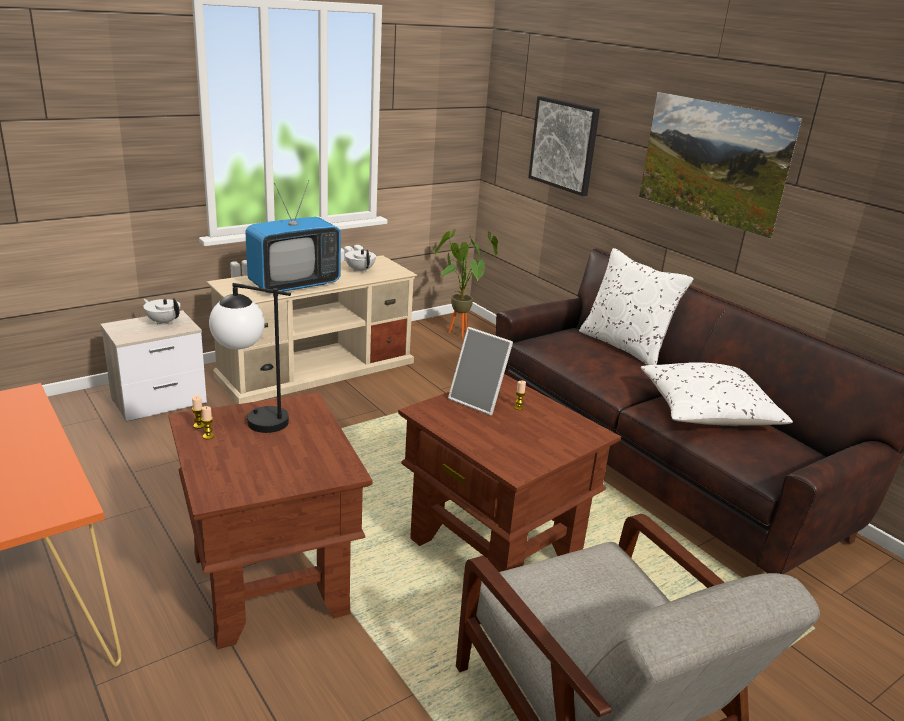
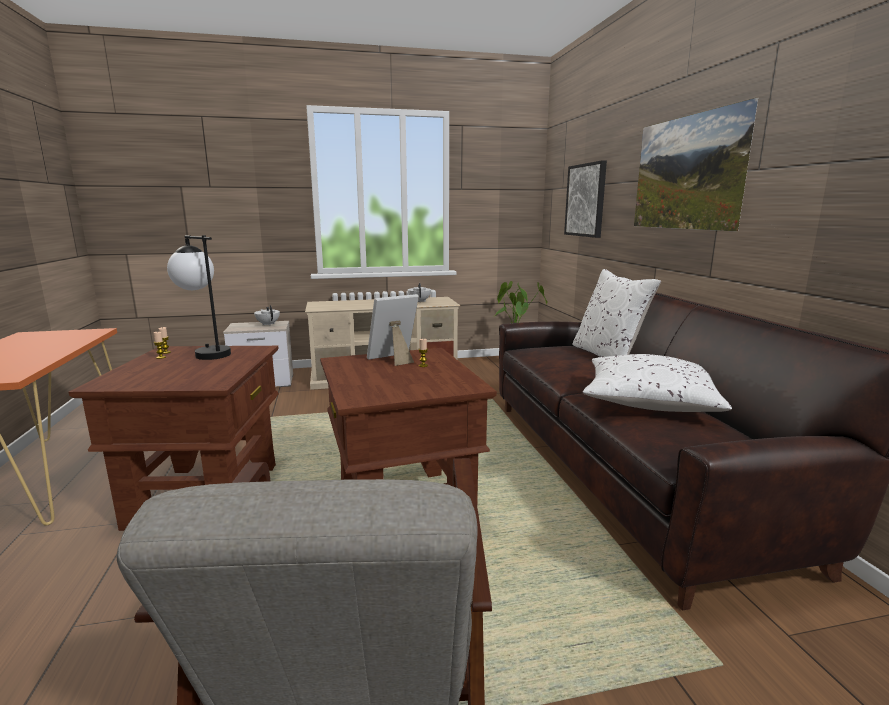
camera: 25 degrees right, 10 degrees down
(294, 285) = (361, 305): television -> none
(479, 401) = (394, 359): picture frame -> picture frame turned 90 degrees clockwise

